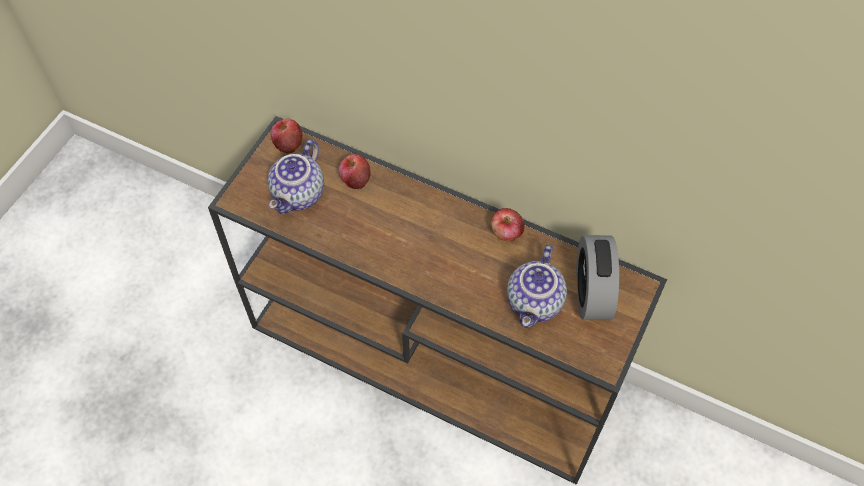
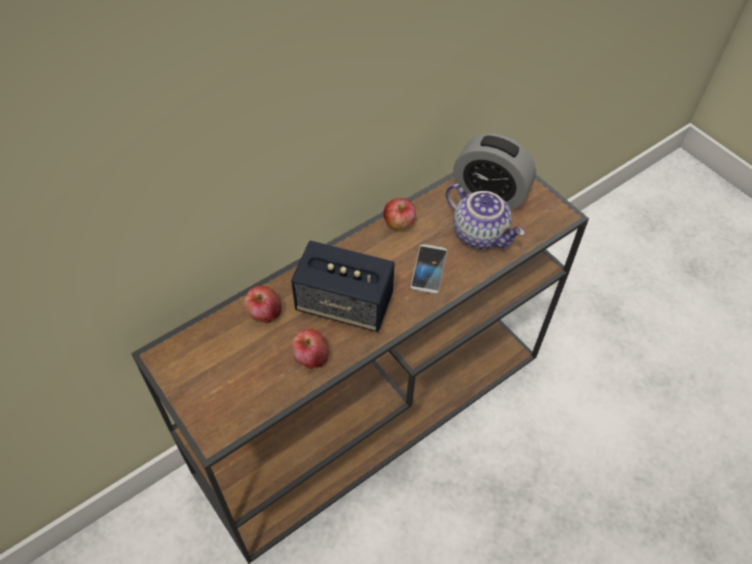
camera: 65 degrees left, 5 degrees down
(288, 143) = (177, 355): apple -> apple (311, 357)
(299, 195) = (250, 369): teapot -> none
(394, 229) = (344, 304): none -> speaker
(467, 277) = (428, 269): none -> phone

